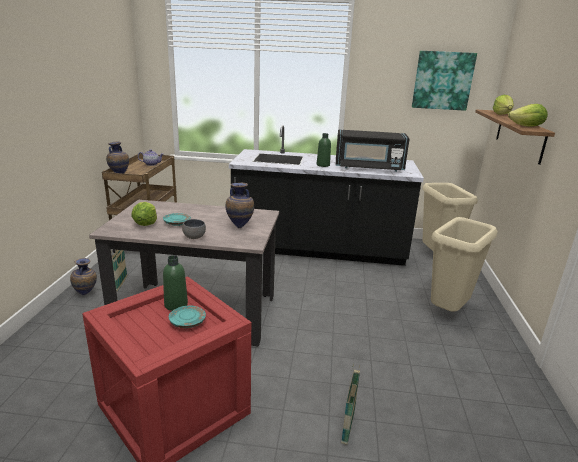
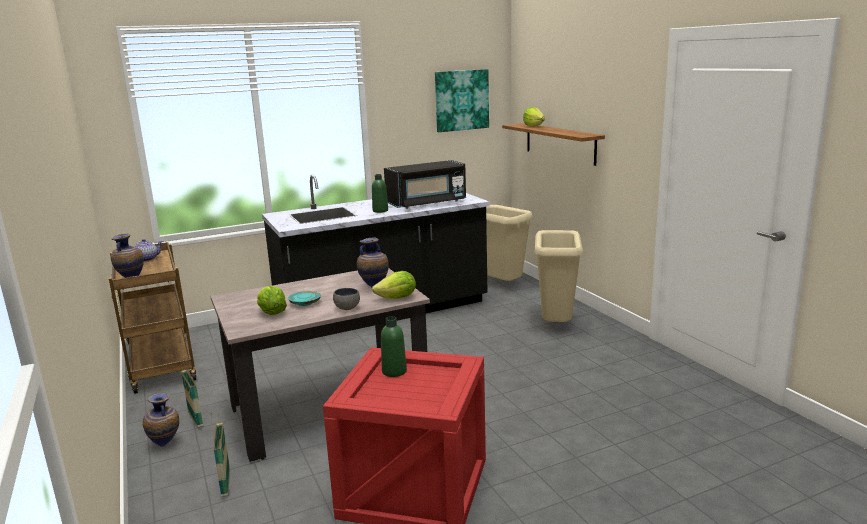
camera: 30 degrees left, 5 degrees down
(187, 322) = (427, 378): turquoise plate -> none
(348, 426) = (570, 433): basket -> basket (225, 483)
(527, 126) = (577, 133): lettuce -> lettuce (397, 298)

